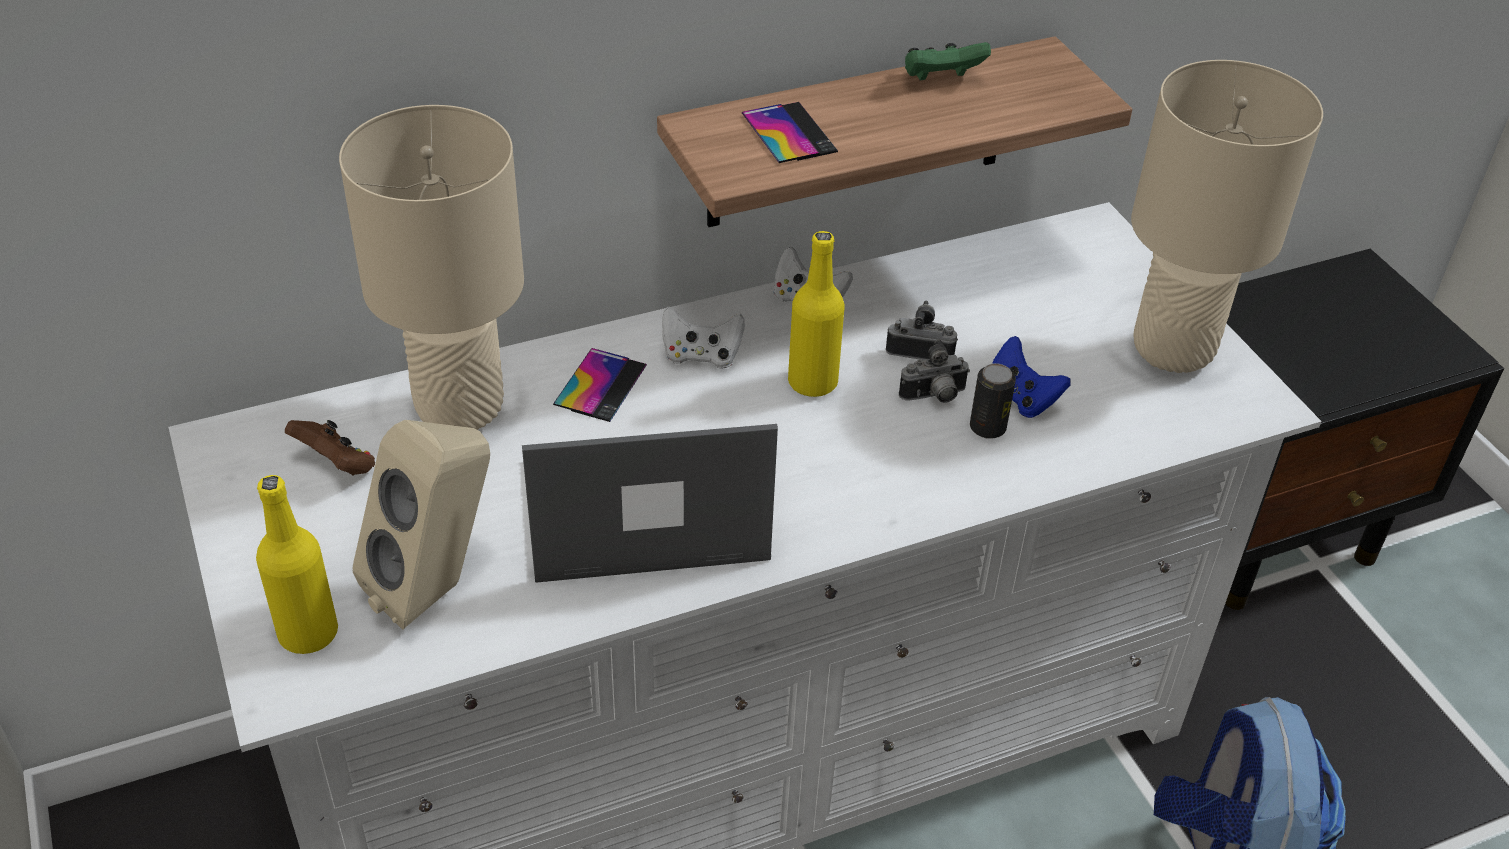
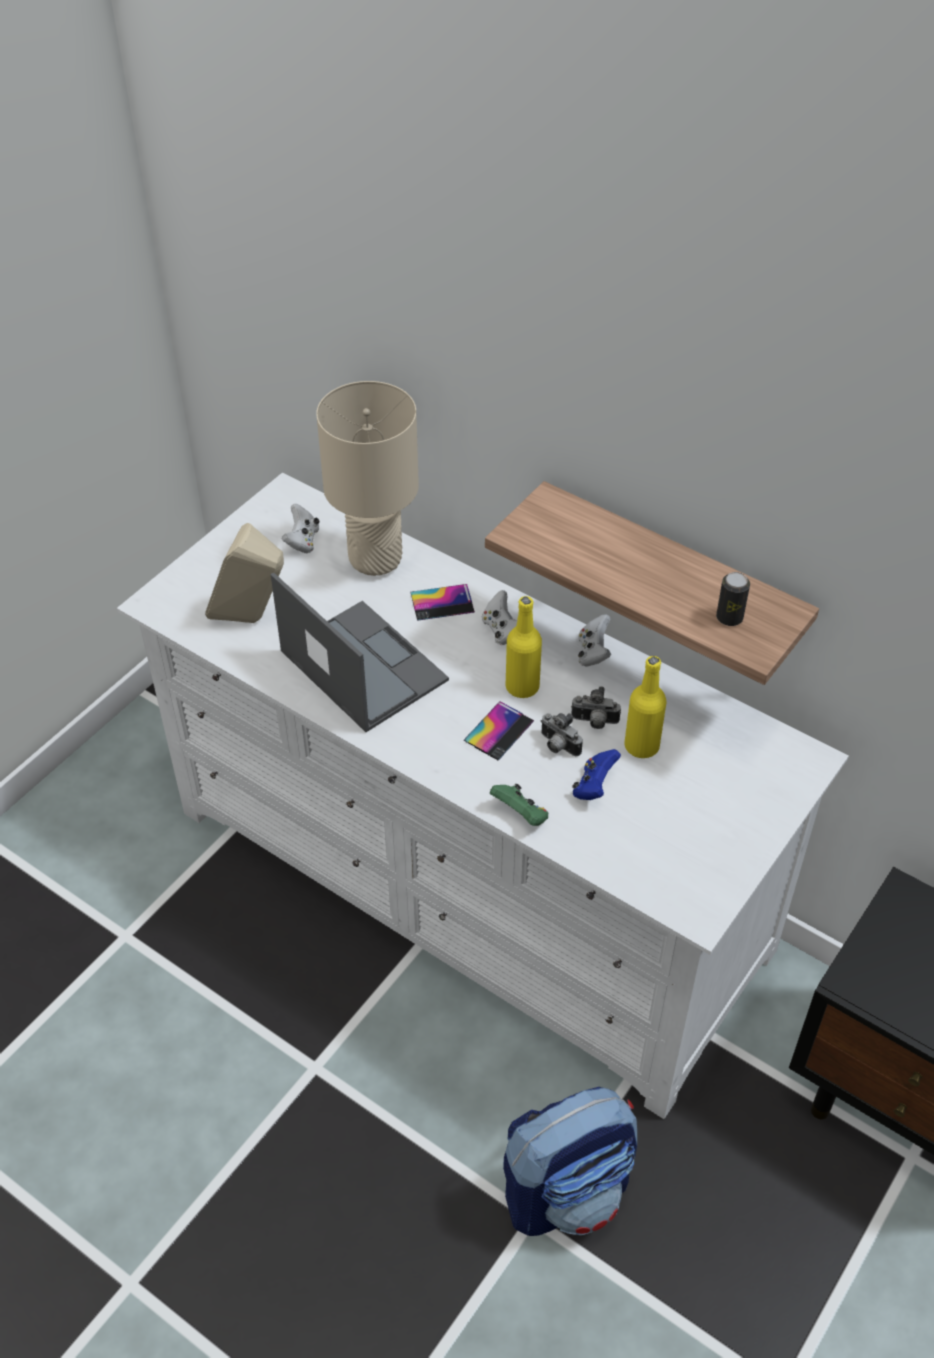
camera: 60 degrees right, 5 degrees up
(308, 633) = (192, 592): yellow bottle -> yellow bottle (641, 746)
(337, 465) = (302, 541): brown game controller -> white game controller
(789, 133) = (577, 537): phone -> phone (499, 731)
(920, 351) = (594, 722): camera -> camera turned 120 degrees clockwise
(941, 79) = (704, 576): green game controller -> green game controller (521, 815)
(987, 428) = (551, 781): can -> can (729, 617)
(1173, 353) = (708, 847): beige table lamp -> none

